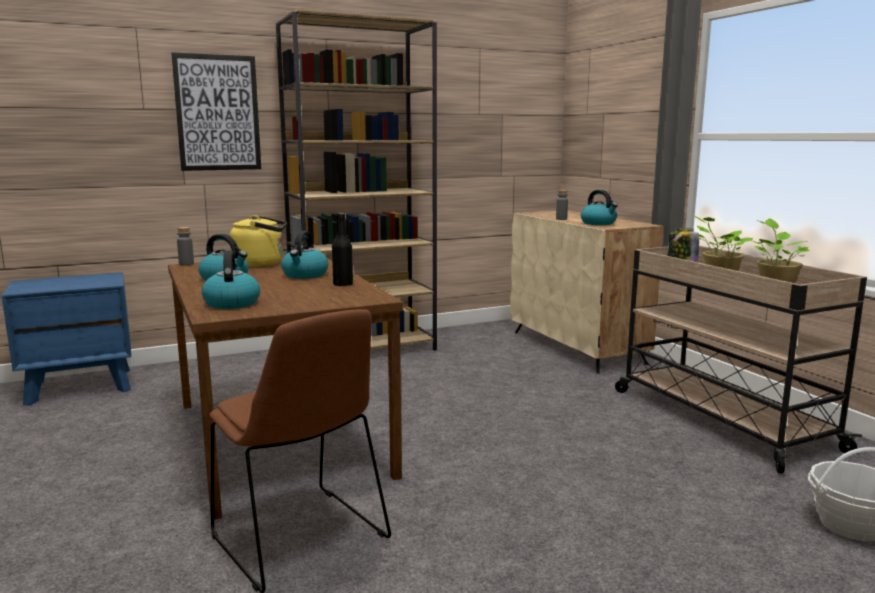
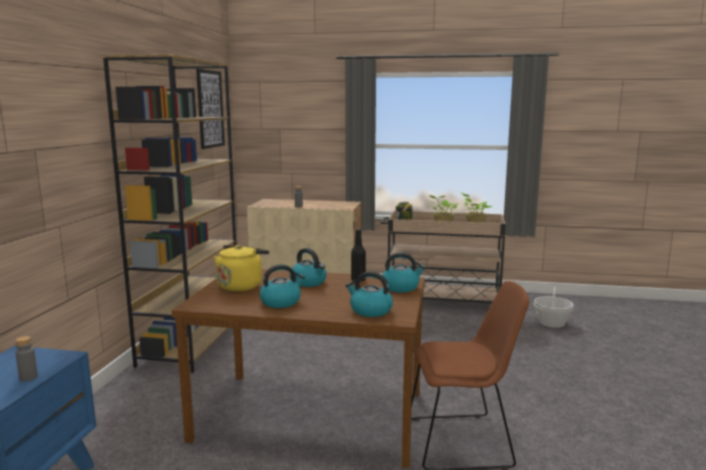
camera: 55 degrees left, 0 degrees up
(186, 264) = (187, 304): grey bottle -> grey bottle (28, 377)
(217, 113) = (66, 150): picture -> picture (210, 109)
(599, 223) = (330, 206): kettle -> kettle (401, 287)

